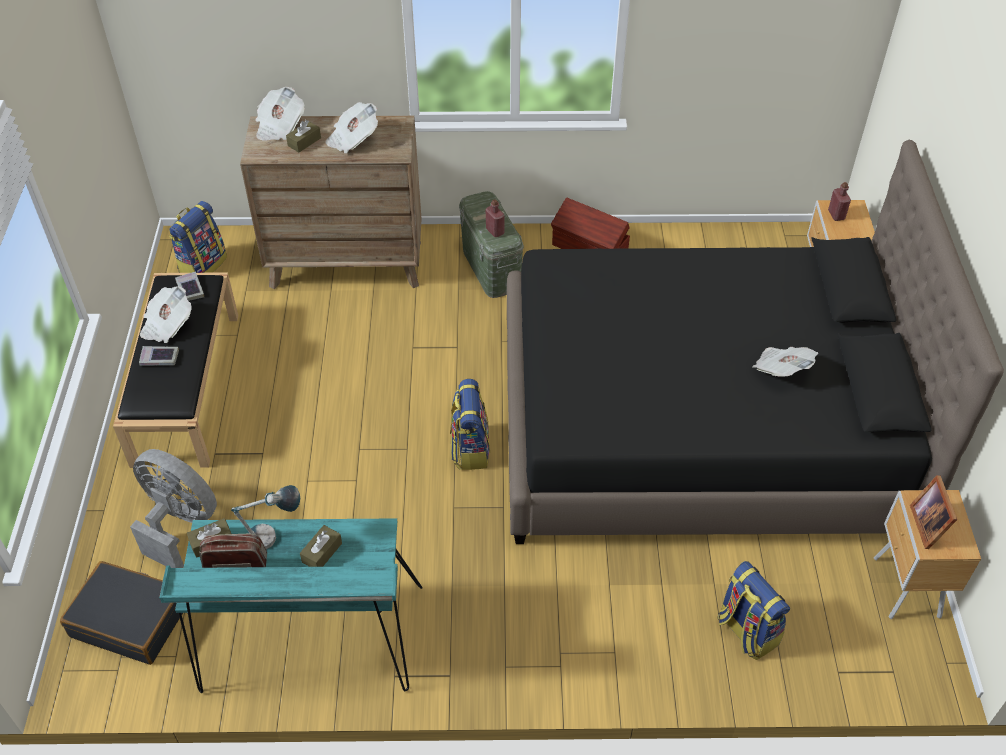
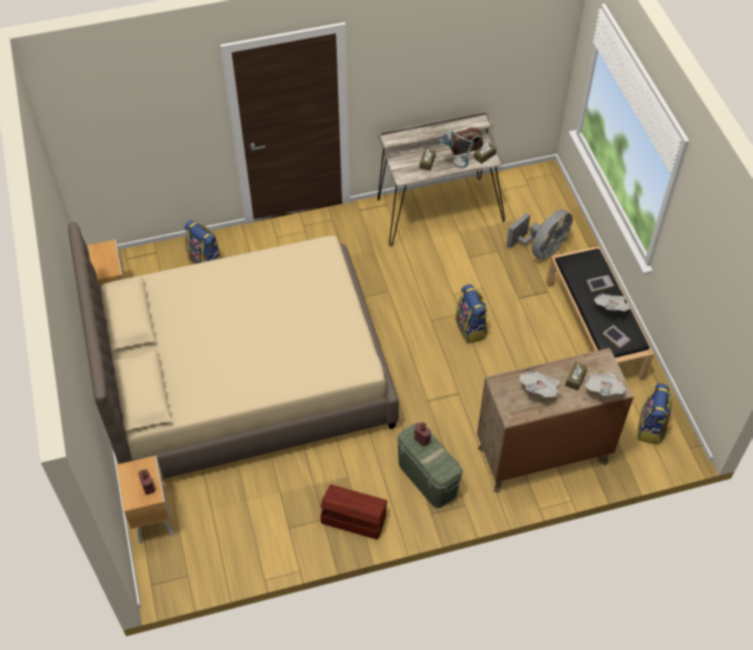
camera: 165 degrees right, 5 degrees up
(130, 620) = (534, 200): black suitcase -> none
(179, 523) = (541, 249): grey fan -> grey fan turned 60 degrees counterclockwise
(308, 642) = (437, 209): turquoise desk -> beige desk
(470, 448) = (391, 329): backpack -> backpack (471, 328)
(699, 425) = (244, 378): black bed -> beige bed
(781, 370) = (192, 317): newspaper -> none
(929, 524) = (106, 258): picture frame -> none

